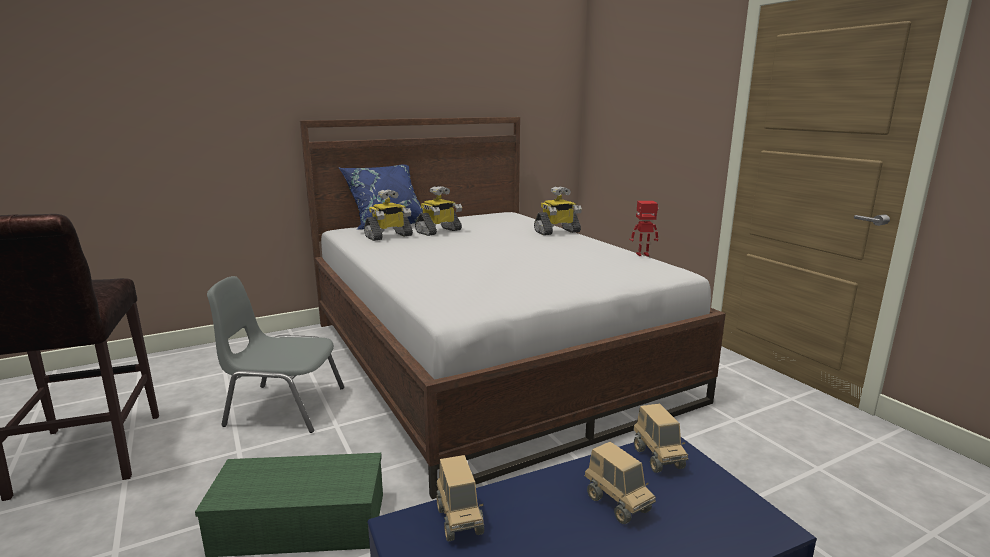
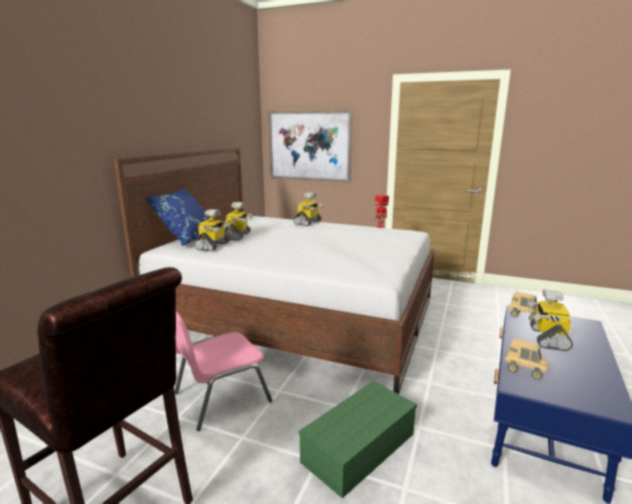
camera: 40 degrees left, 0 degrees up
(284, 406) = (220, 397): grey chair -> pink chair
(617, 504) = (547, 338): toy truck -> toy robot
(630, 120) = (309, 146): none -> picture

